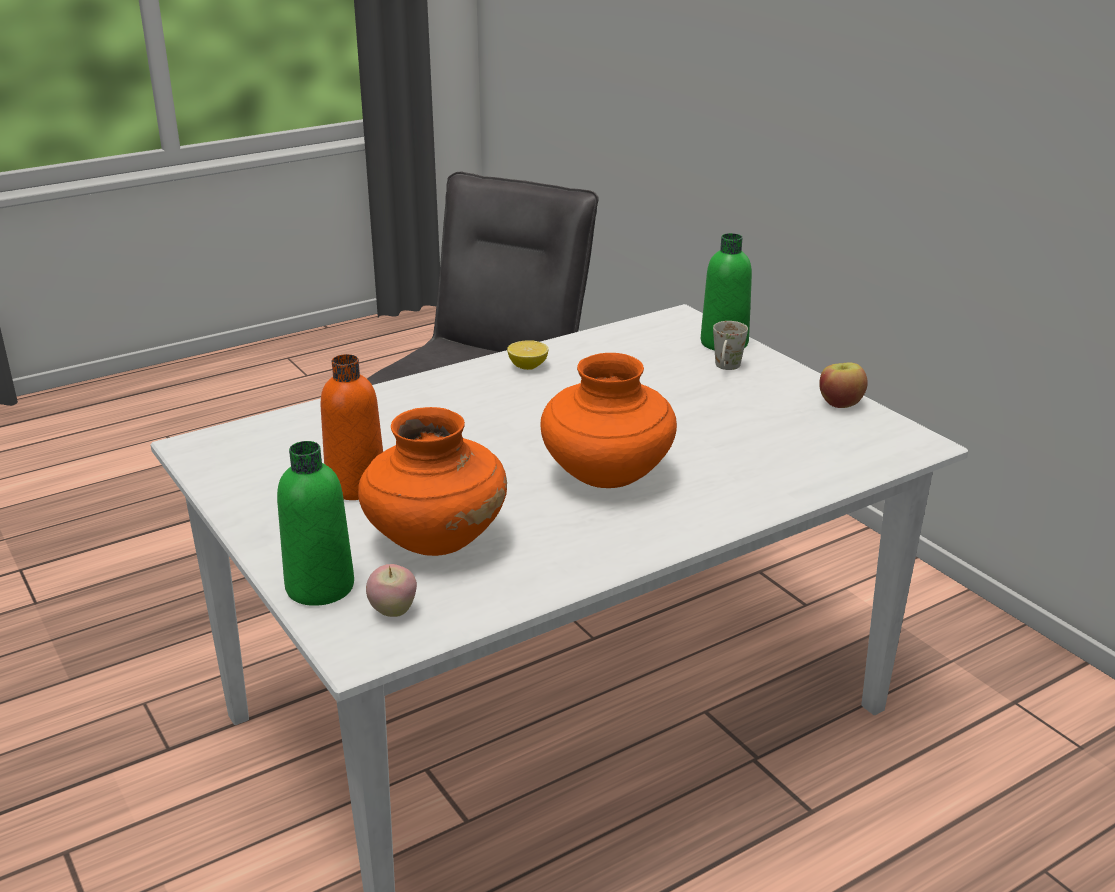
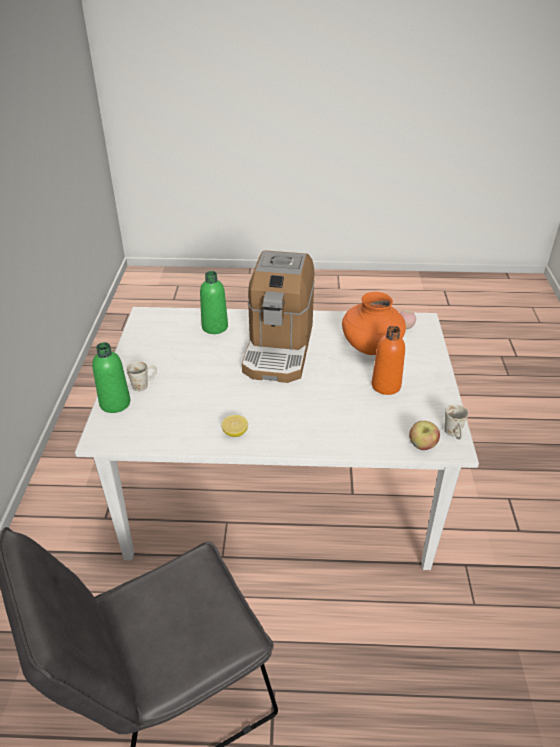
camera: 145 degrees left, 10 degrees up
(200, 459) = (454, 434): none -> white mug
(320, 587) = (426, 345): green bottle -> green bottle (215, 327)
(606, 476) = (278, 348): orange vase -> coffee machine
(840, 403) = (136, 343): apple -> apple (422, 445)

